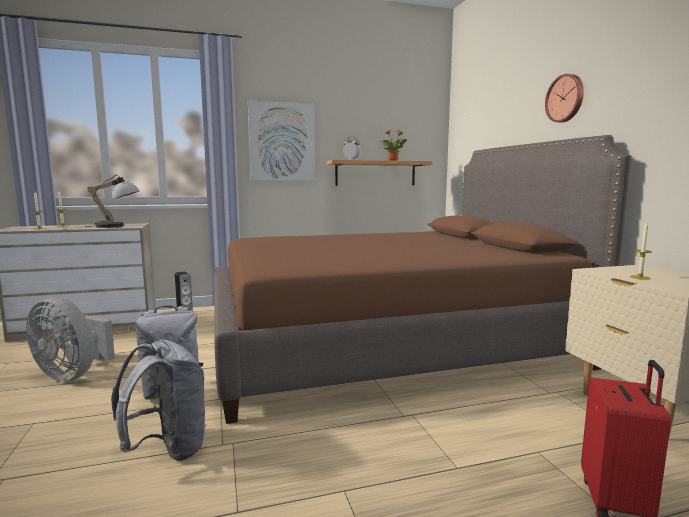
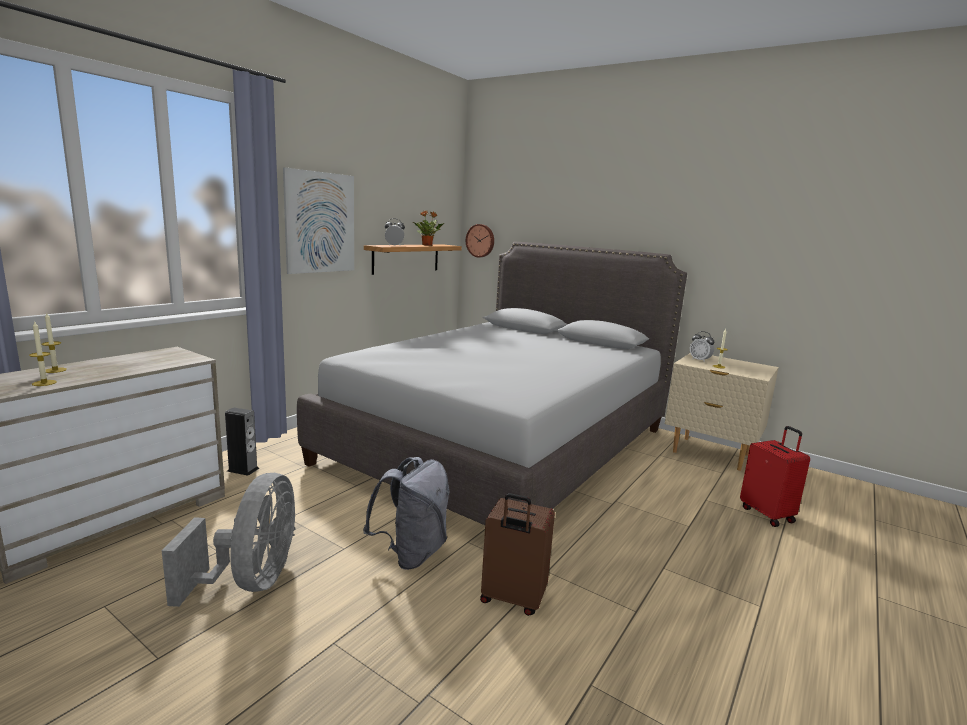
camera: 40 degrees left, 5 degrees up
(73, 374) = (251, 581): grey fan -> grey fan turned 75 degrees counterclockwise
(117, 226) = (162, 360): table lamp -> none
(167, 449) = (512, 599): grey backpack -> brown suitcase
(386, 343) = (503, 445): brown bed -> grey bed
(565, 98) = (620, 213): wall clock -> wall clock (480, 240)
(626, 270) = (700, 360): none -> alarm clock

